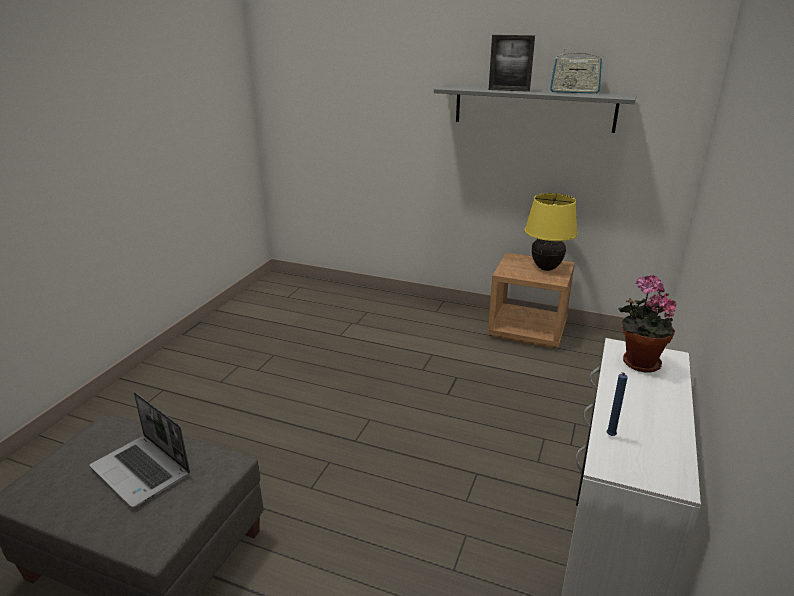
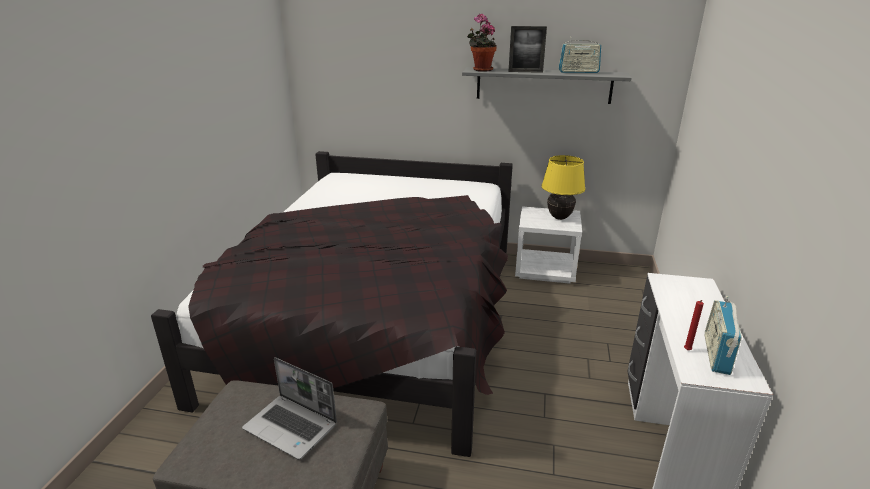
camera: 10 degrees left, 0 degrees up
(316, 365) = (378, 317): none -> black bed
(528, 330) = (545, 270): brown nightstand -> white nightstand
(610, 436) = (687, 351): blue candle -> red candle
(637, 362) = (680, 290): potted plant -> potted plant (481, 70)
(647, 445) = (716, 354): none -> radio

